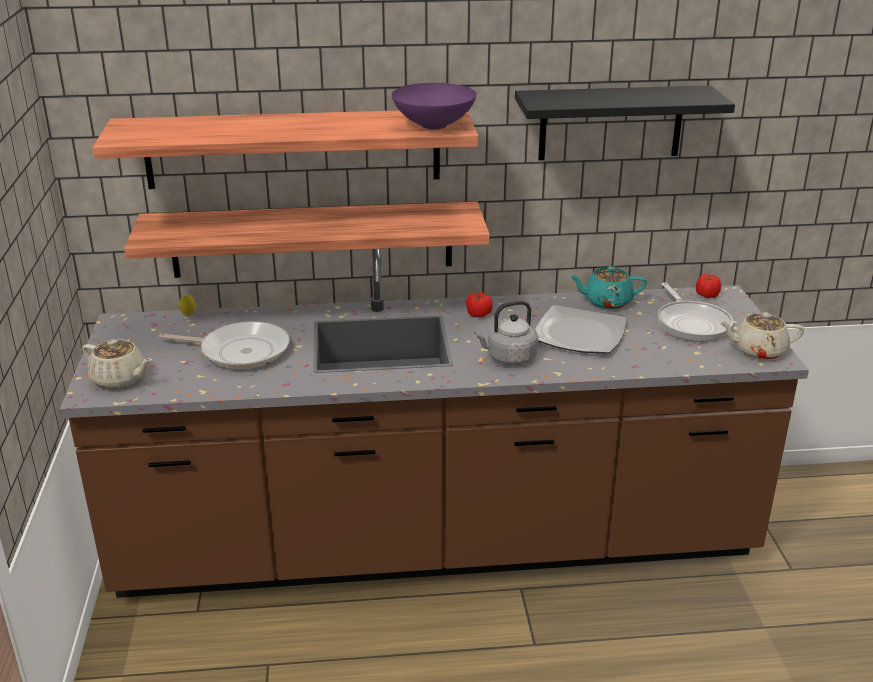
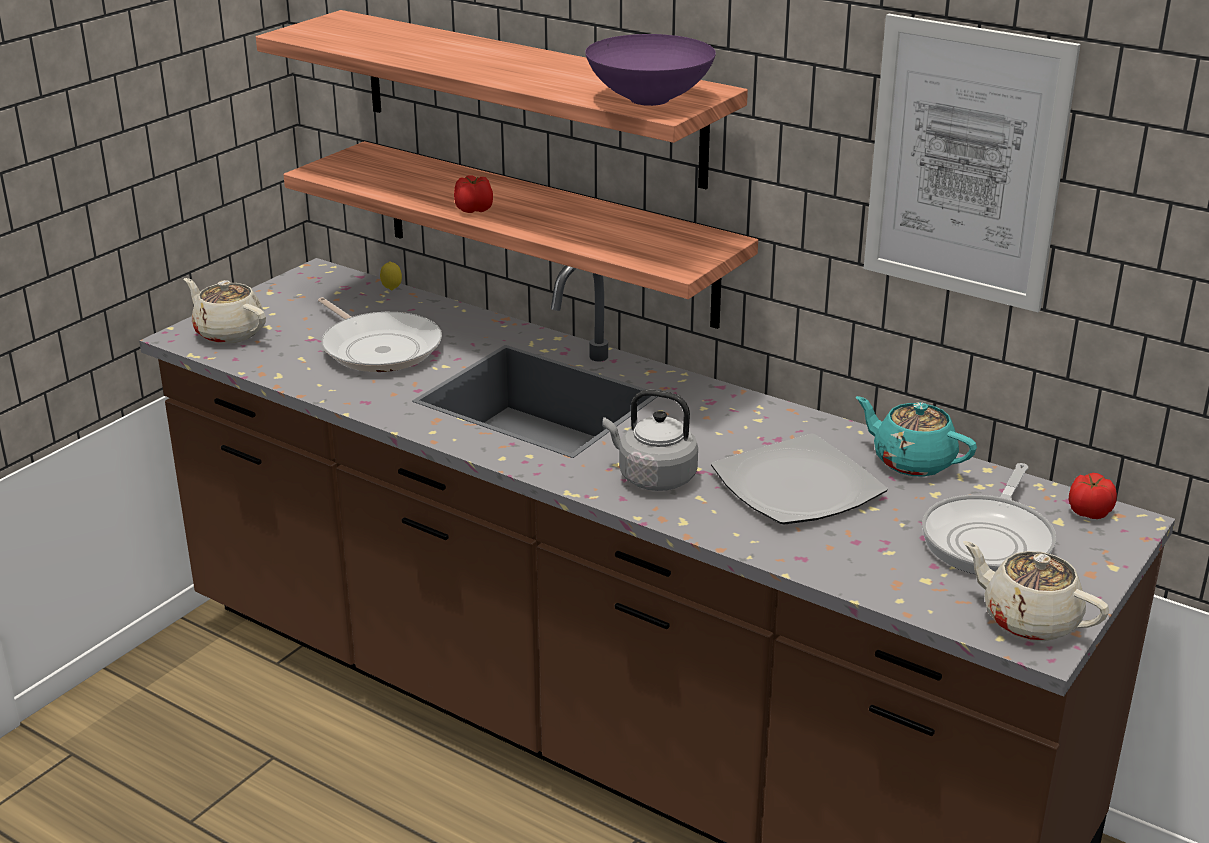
camera: 40 degrees right, 0 degrees up
(120, 379) = (229, 332): beige teapot -> beige teapot turned 150 degrees clockwise
(478, 314) = (708, 409): tomato -> tomato (473, 209)
(610, 123) = (965, 163): black shelf -> picture

